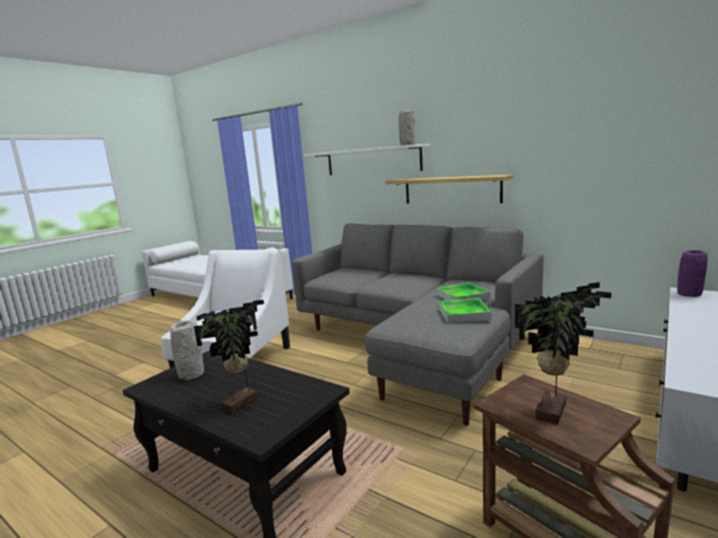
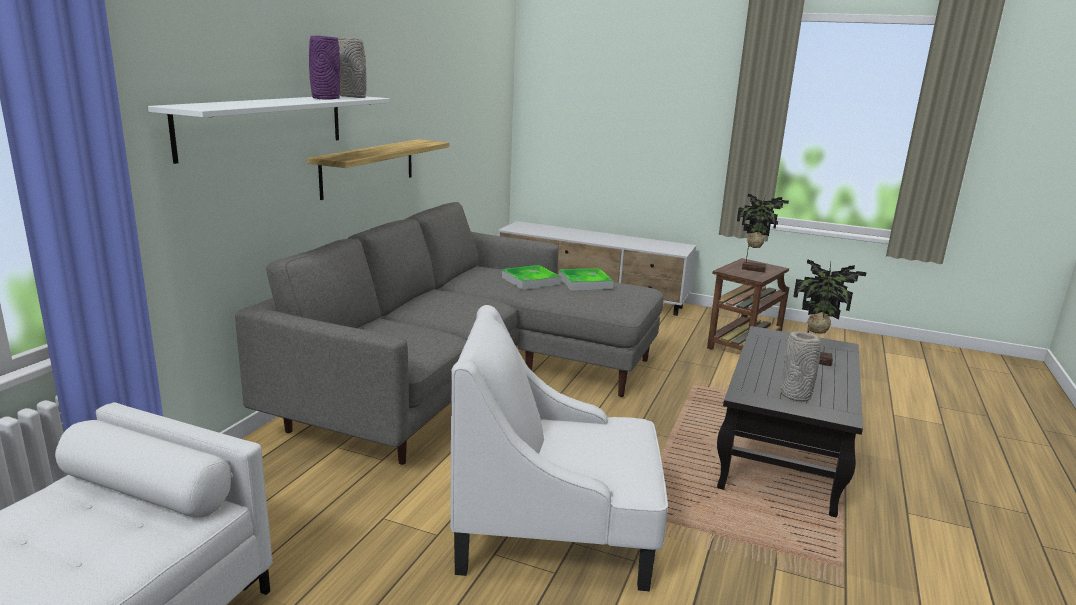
camera: 105 degrees left, 5 degrees up
(688, 294) = (517, 229): purple vase -> purple vase (325, 98)

